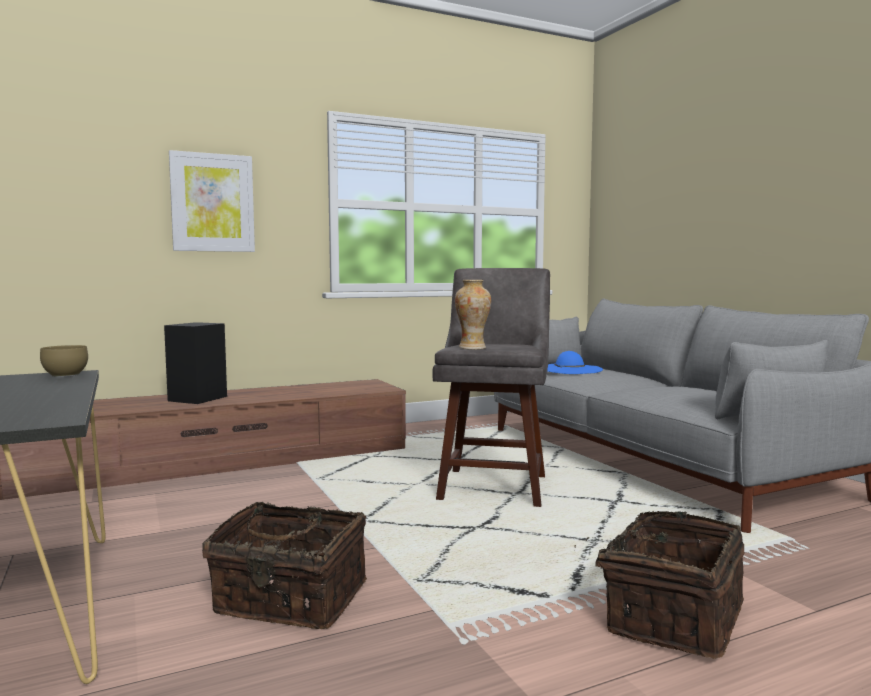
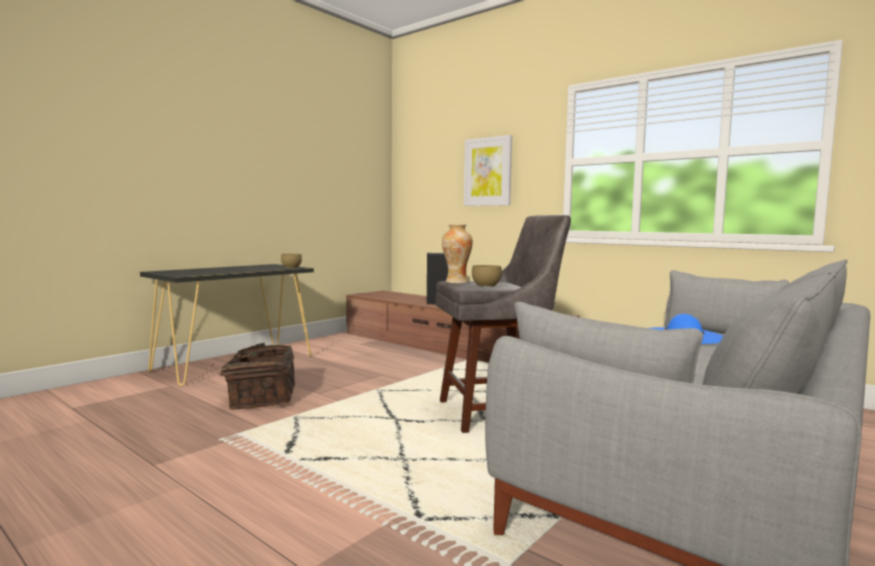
camera: 65 degrees right, 0 degrees up
(514, 346) = (485, 286): none -> brown bowl
(670, 617) = (270, 498): basket -> none

